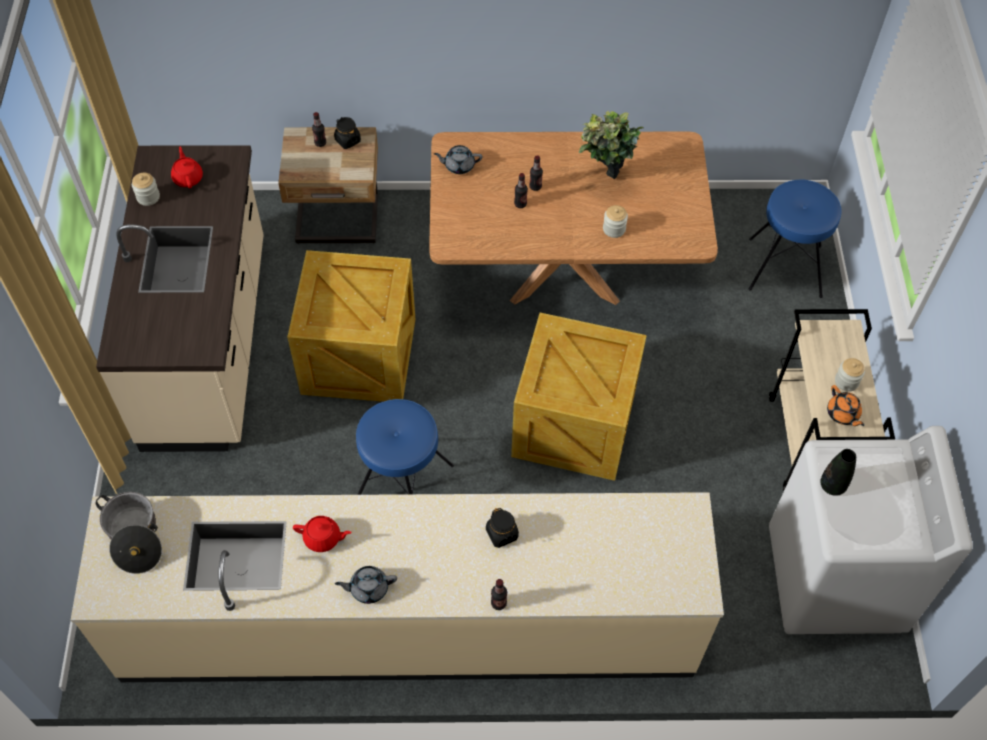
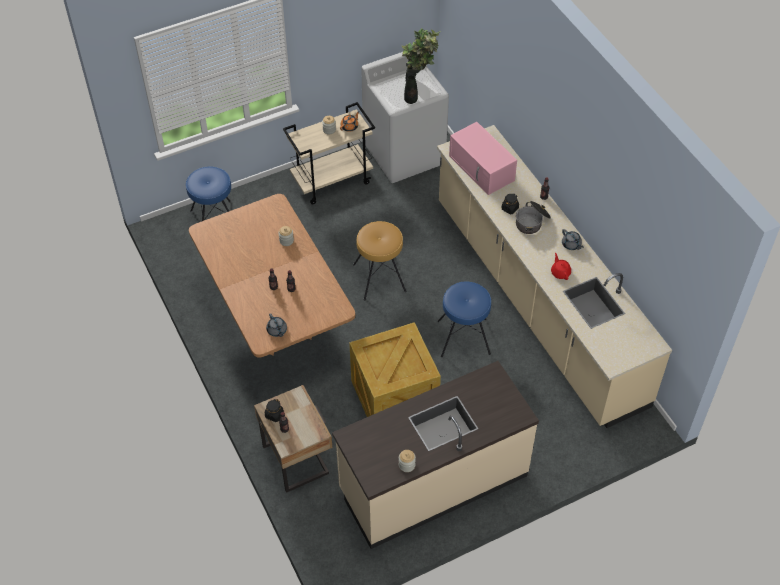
camera: 115 degrees left, 5 degrees down
(135, 538) = (615, 347): cooking pot -> cooking pot (532, 222)
(188, 178) = (378, 451): red teapot -> none
(575, 426) = (380, 277): crate -> brown stool
(603, 184) = (254, 257): potted plant -> potted plant (420, 81)
(617, 537) = (482, 168): none -> pink microwave

